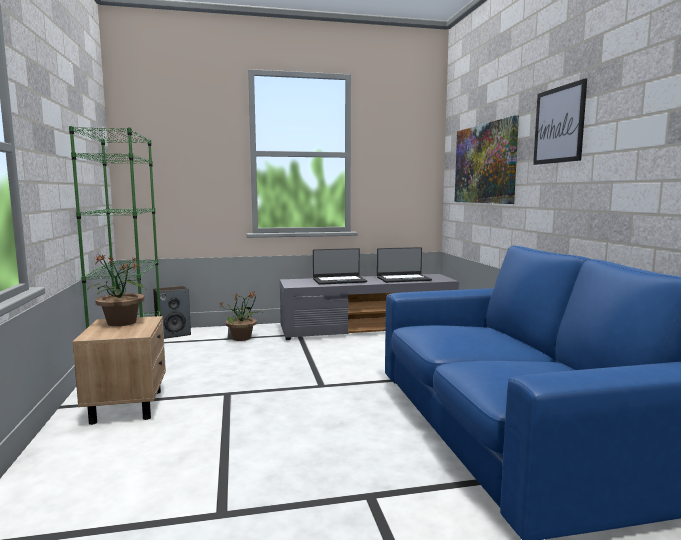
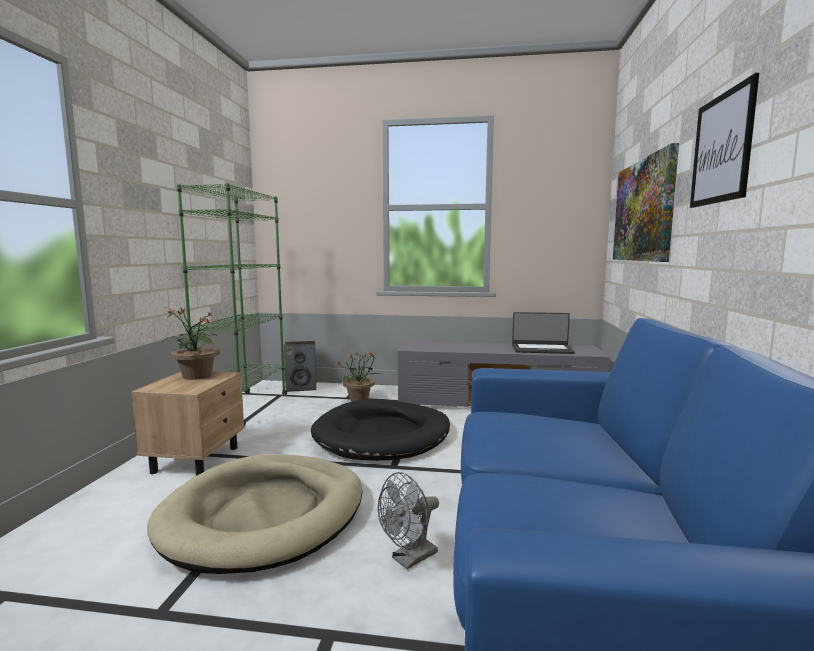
camera: 20 degrees right, 0 degrees up
(243, 436) = (265, 515): none -> beige dog bed
(291, 364) = (382, 435): none -> black dog bed
(339, 280) = (465, 346): laptop -> none
(388, 442) = (409, 559): none -> grey fan

